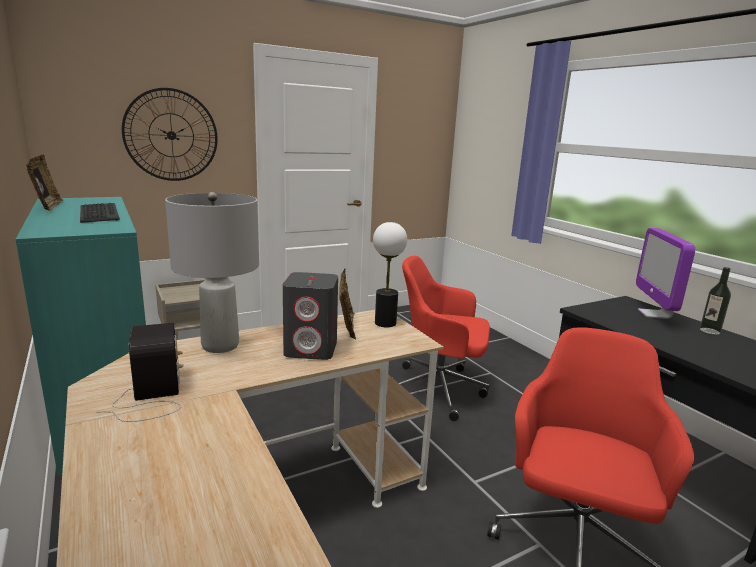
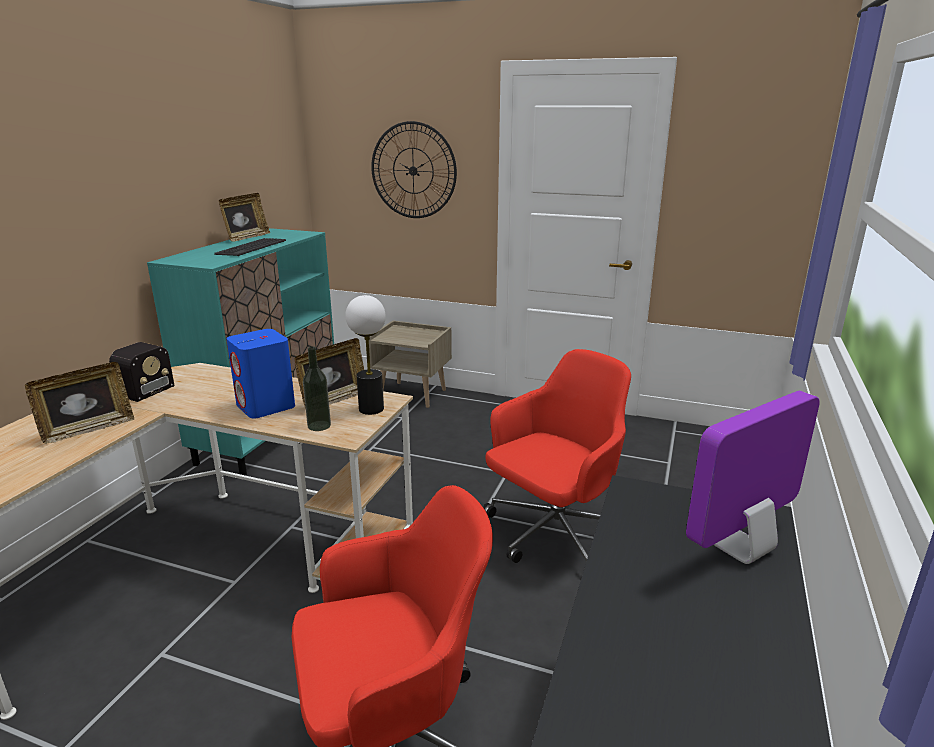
camera: 50 degrees right, 5 degrees up
(198, 435) = (88, 429): none -> picture frame
(220, 346) = (229, 380): grey table lamp -> none
(311, 349) = (266, 406): grey speaker -> blue speaker
(440, 389) = (553, 534): red office chair -> red office chair turned 75 degrees clockwise
(709, 331) = (764, 615): bottle -> bottle (319, 426)

